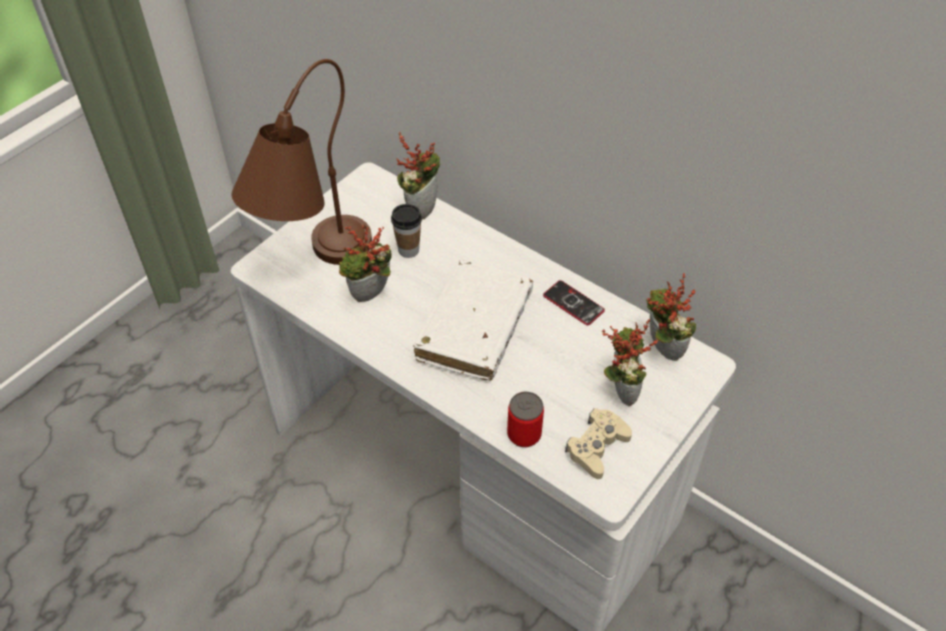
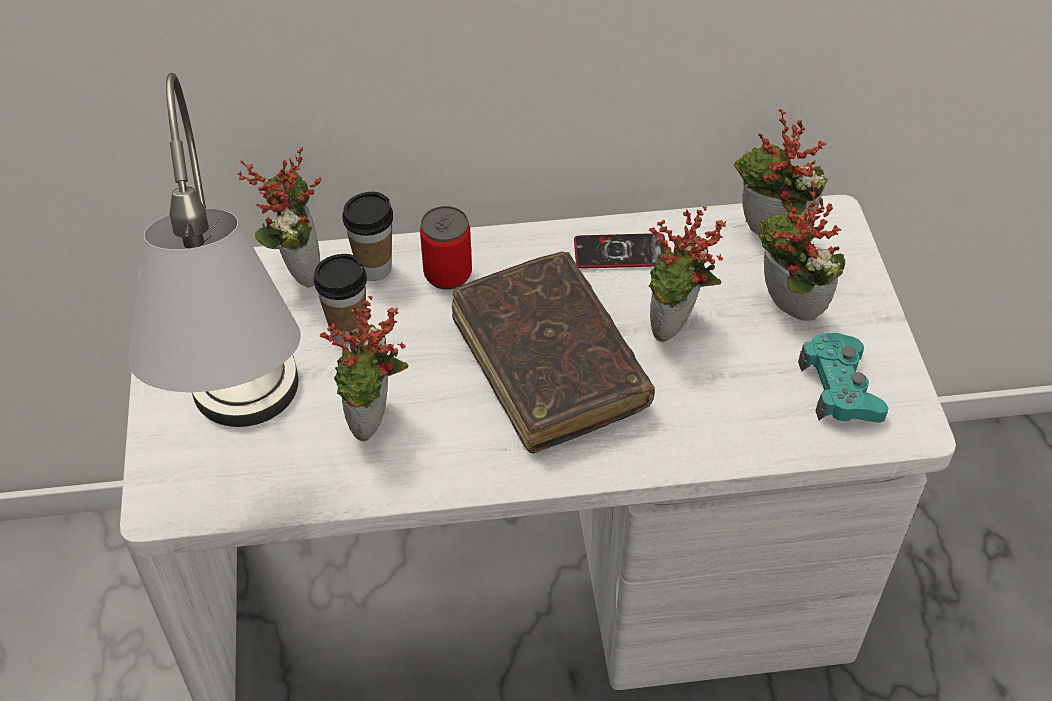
camera: 45 degrees left, 0 degrees up
(314, 267) = (247, 443): brown table lamp -> grey table lamp
(452, 231) = (374, 268): none -> cup
(474, 328) = (549, 364): white book -> brown book
(524, 434) = (754, 437): can -> can (447, 274)
(552, 358) = (675, 330): none -> potted plant
(597, 447) = (840, 388): beige game controller -> turquoise game controller

